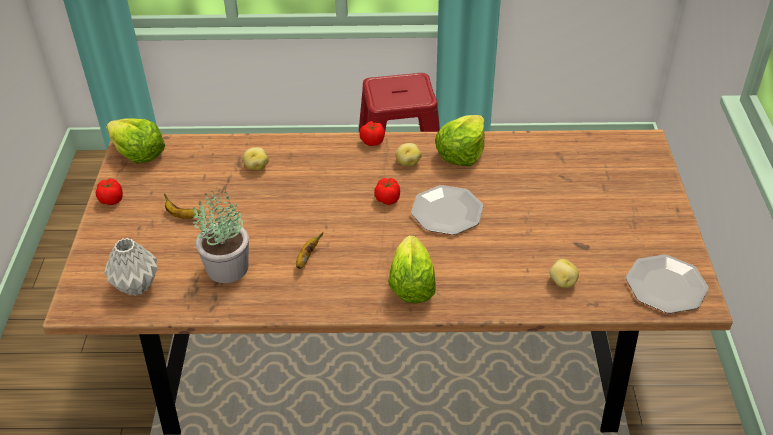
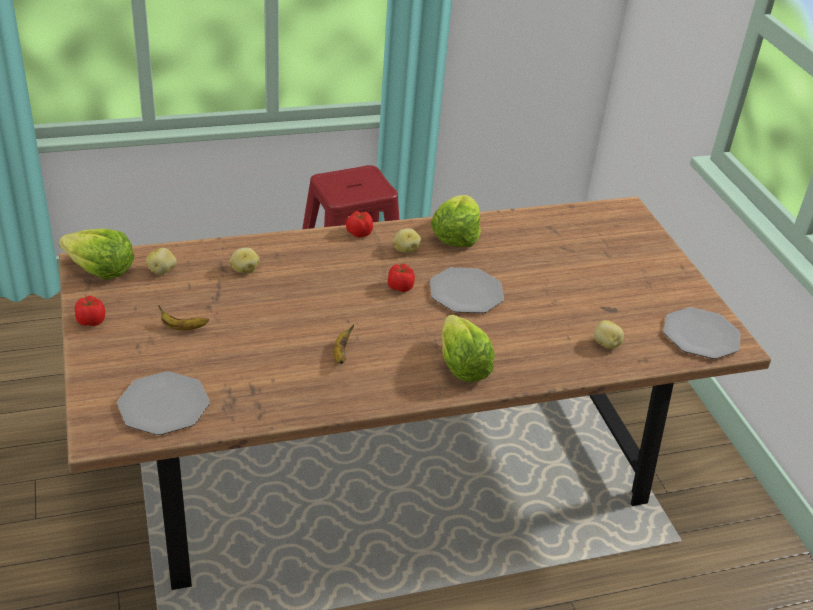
camera: 20 degrees left, 5 degrees down
(137, 285) = (163, 405): grey vase -> plate
(187, 160) = (162, 271): none -> potato
(227, 267) = (258, 373): potted plant -> none

